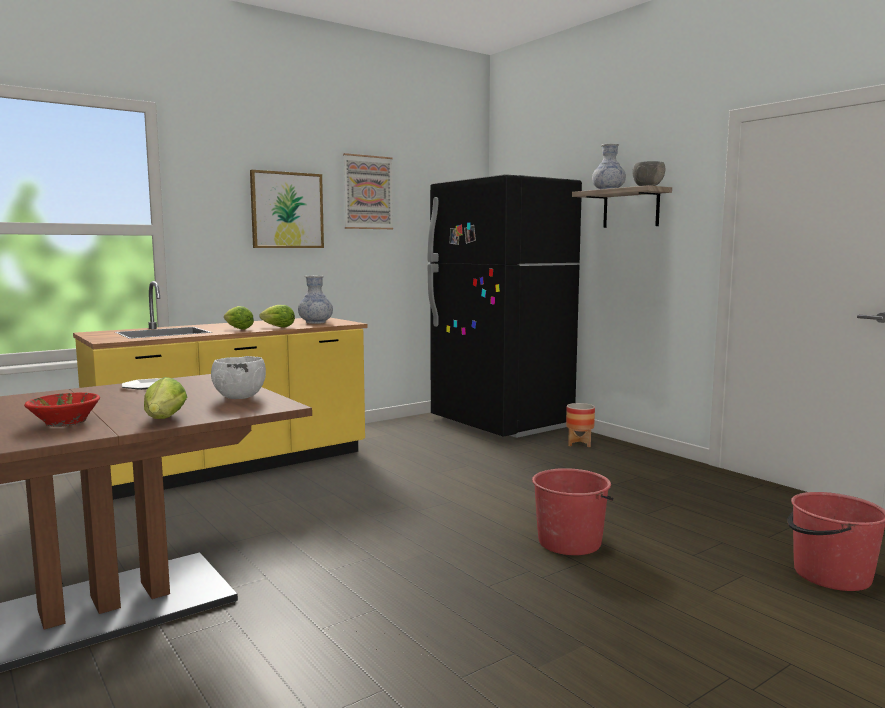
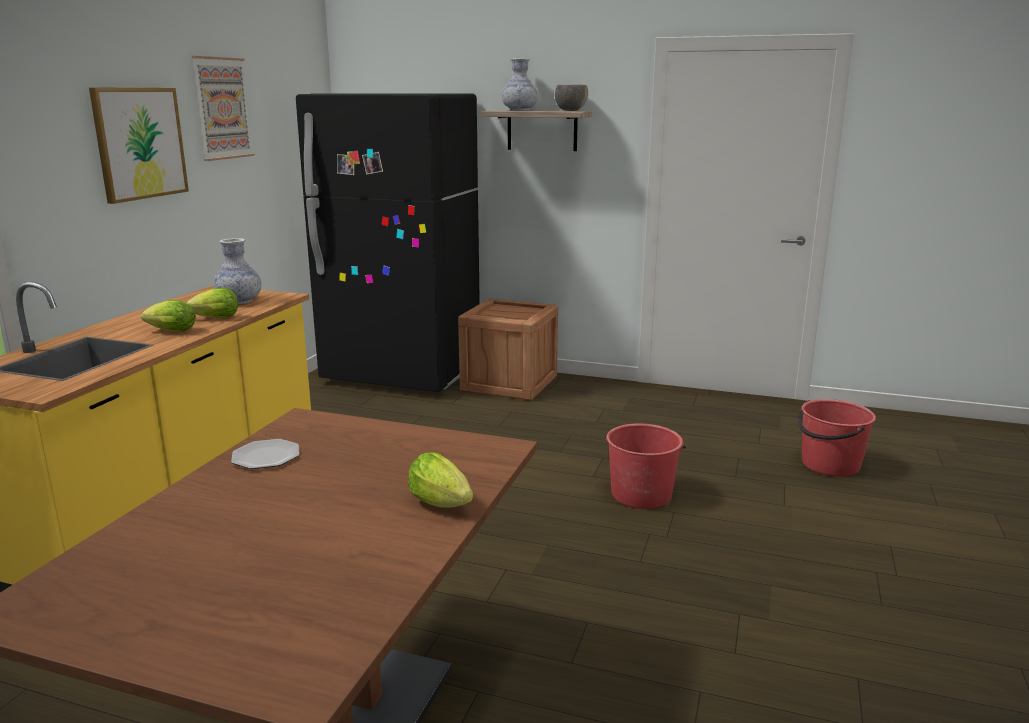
camera: 35 degrees left, 10 degrees up
(64, 422) = (338, 546): red bowl -> none
(239, 397) = (429, 447): white bowl -> none
(579, 443) = (509, 383): planter -> crate

